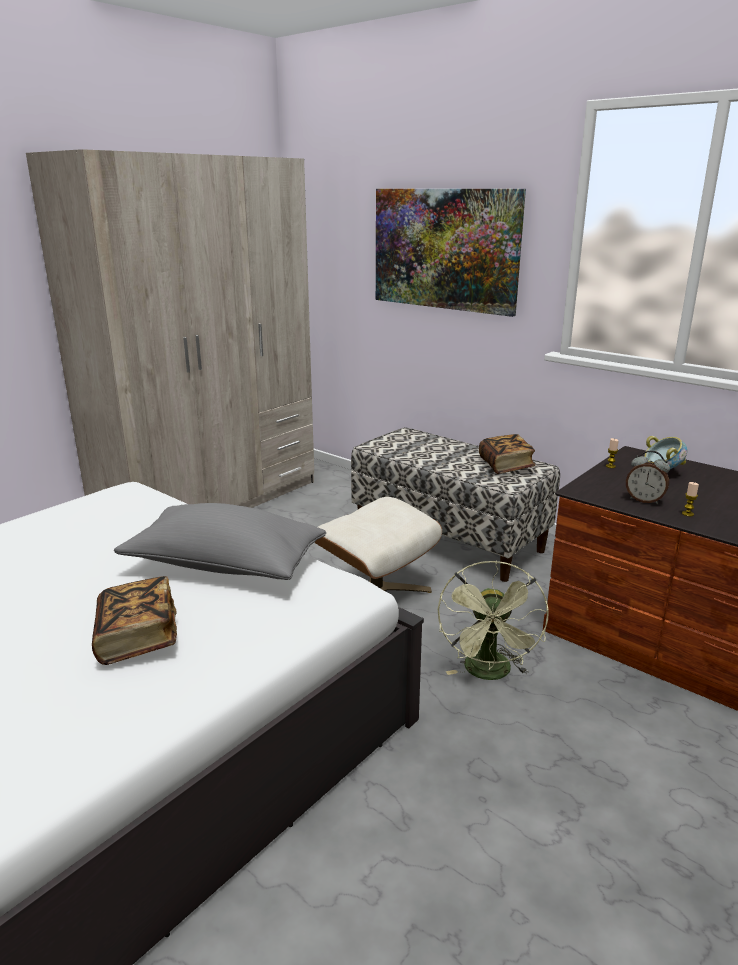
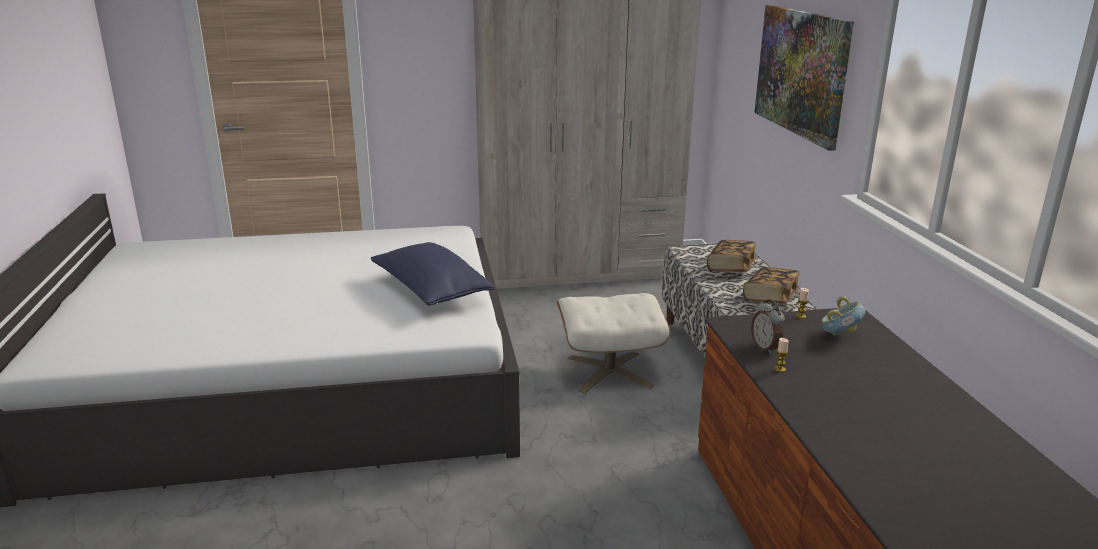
camera: 40 degrees right, 0 degrees up
(138, 638) = (333, 309): book -> book (730, 268)
(224, 566) = (431, 291): grey pillow -> blue pillow
(489, 673) = (609, 456): green fan -> none

